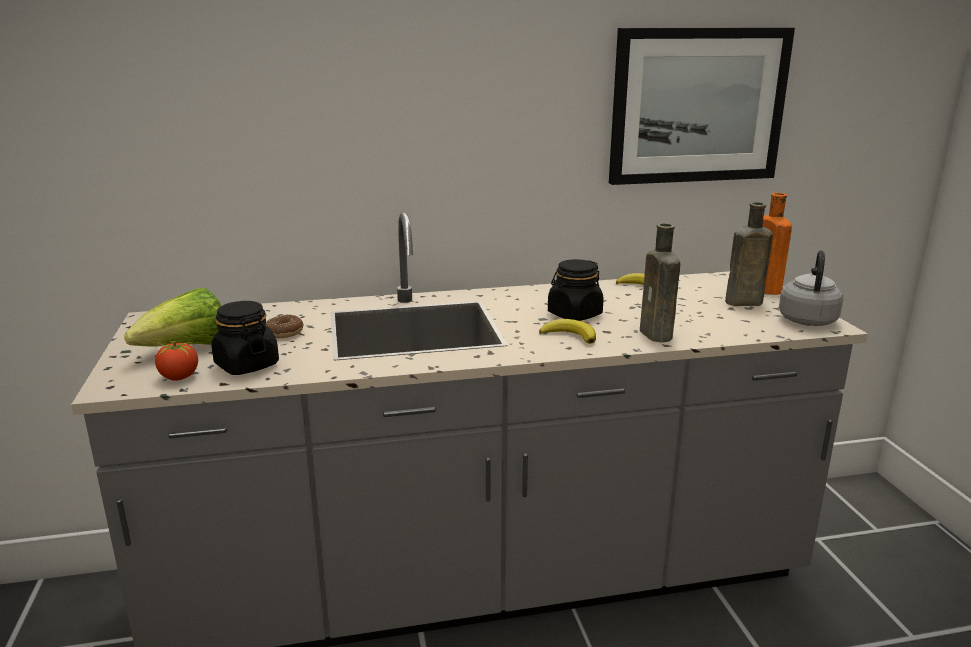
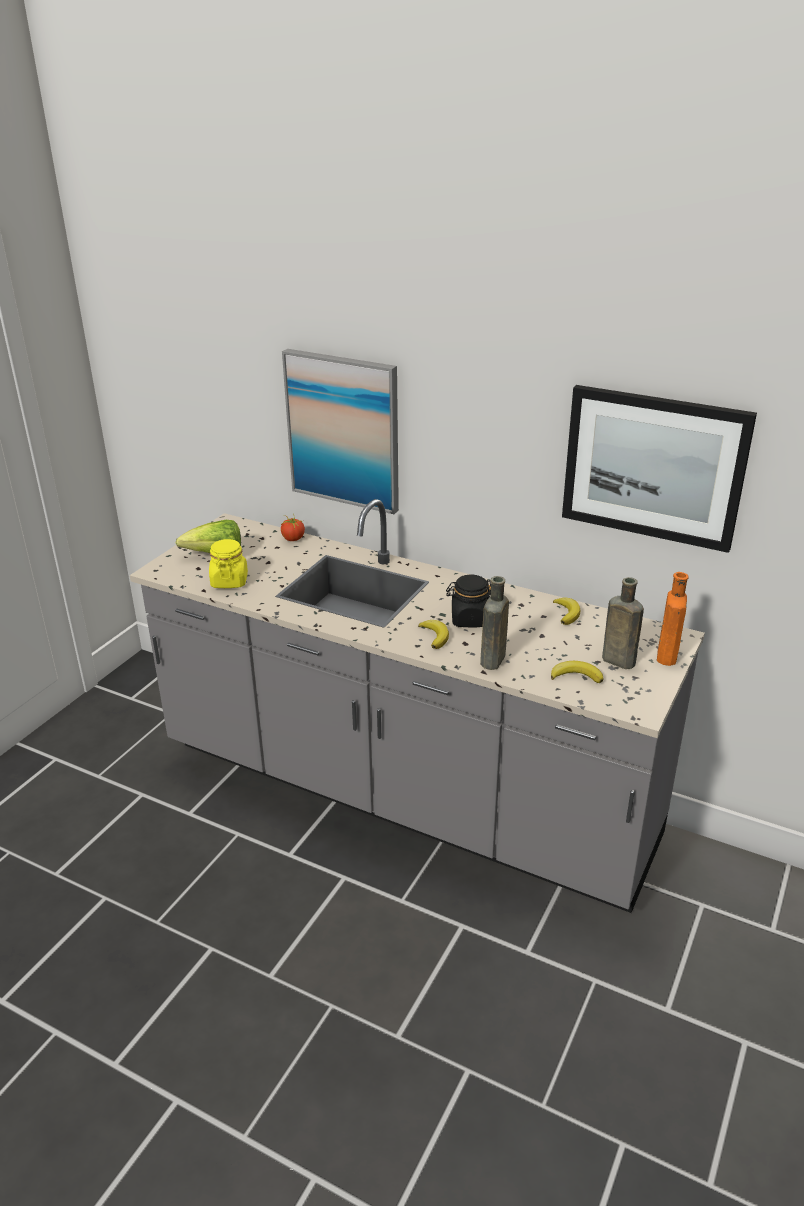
camera: 40 degrees right, 10 degrees up
(179, 377) = (190, 576): tomato -> tomato (293, 539)
(246, 365) = (229, 581): black jar -> yellow jar
(284, 333) = (278, 563): donut -> none
(321, 144) = (343, 430): none -> picture
(738, 321) = (576, 676): none -> banana
(807, 319) = (636, 697): grey kettle -> none

